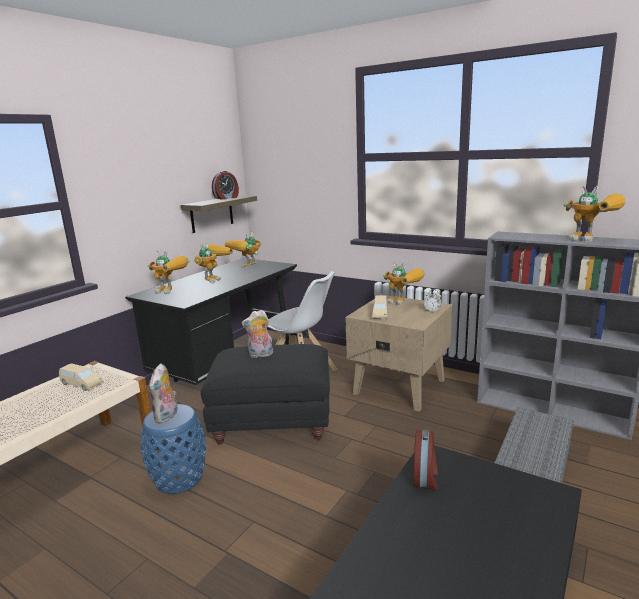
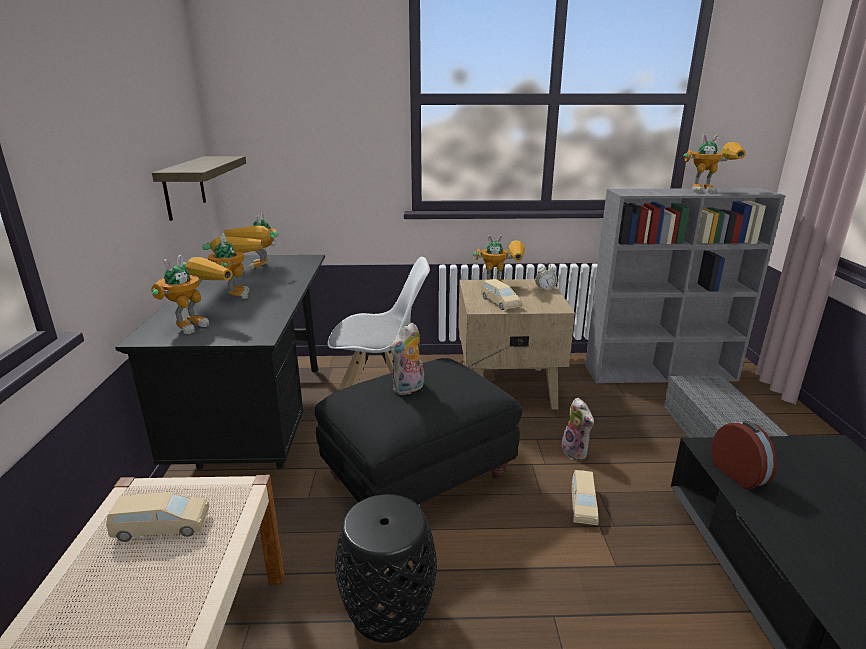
camera: 35 degrees left, 5 degrees up
(167, 417) = (384, 523): plush toy -> plush toy (576, 452)
(172, 291) = (198, 322): toy robot -> toy robot turned 45 degrees counterclockwise
(179, 479) = (388, 610): blue stool -> black stool
(227, 198) = (205, 160): alarm clock -> none
(352, 475) = (583, 505): none -> beige toy car

